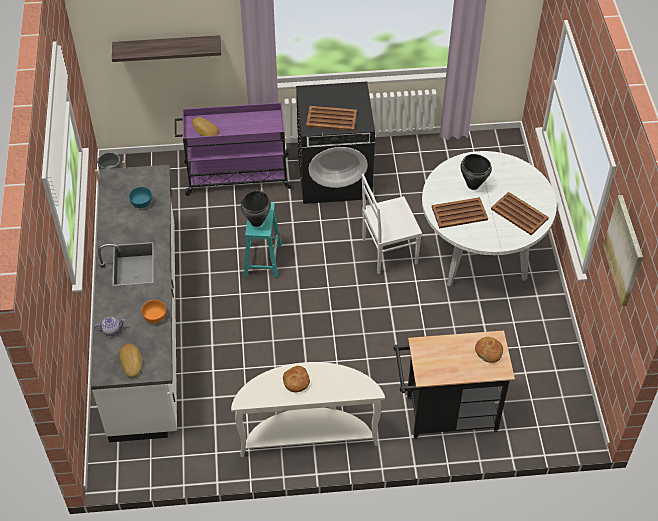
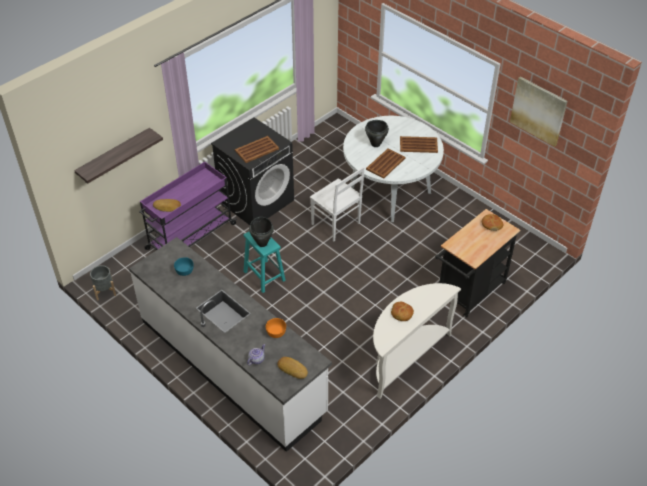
camera: 40 degrees left, 5 degrees down
(387, 252) = (336, 224): white chair -> white chair turned 75 degrees counterclockwise

